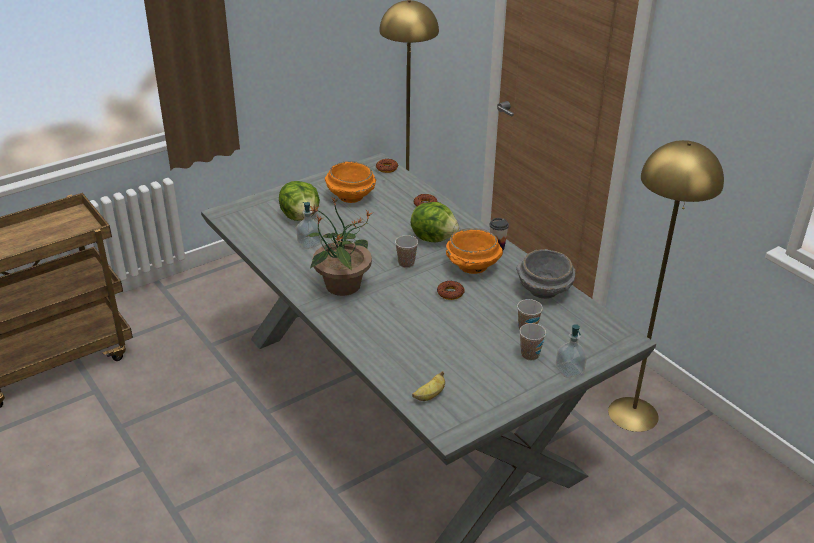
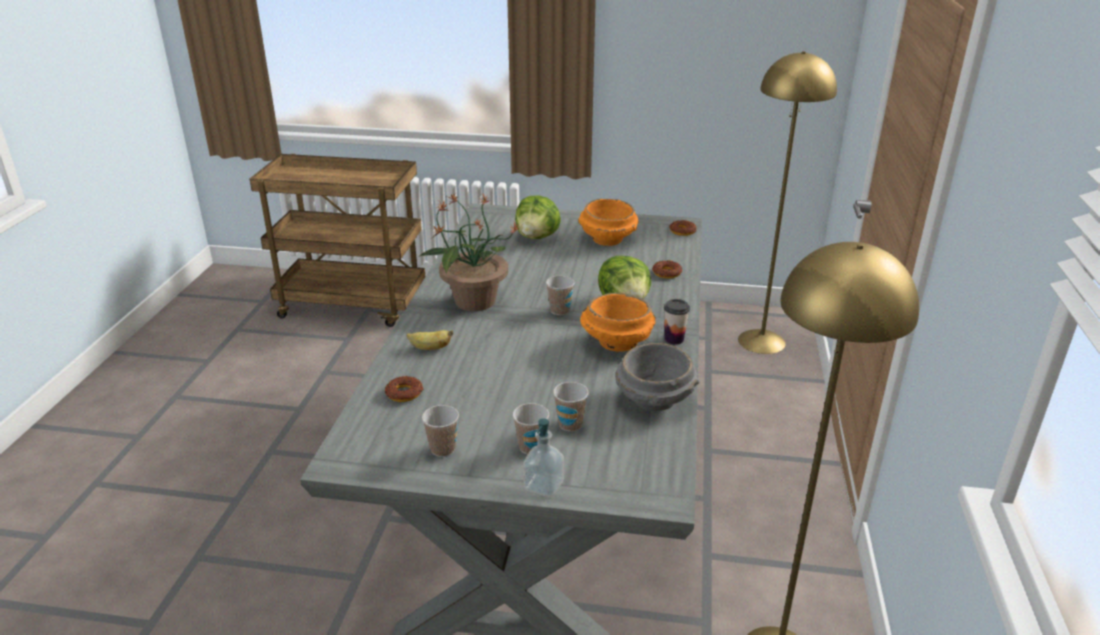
camera: 45 degrees right, 5 degrees down
(309, 244) = (506, 259): soap dispenser -> none
(429, 396) = (379, 424): banana -> banana (429, 348)
(450, 293) = (554, 353): donut -> donut (404, 393)
(489, 386) = (443, 449): none -> cup

